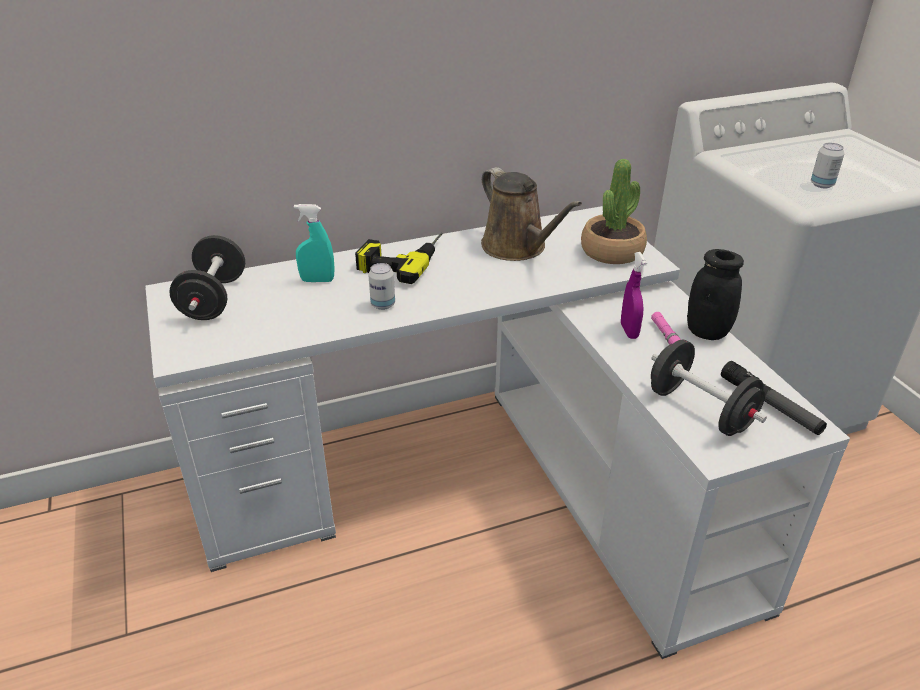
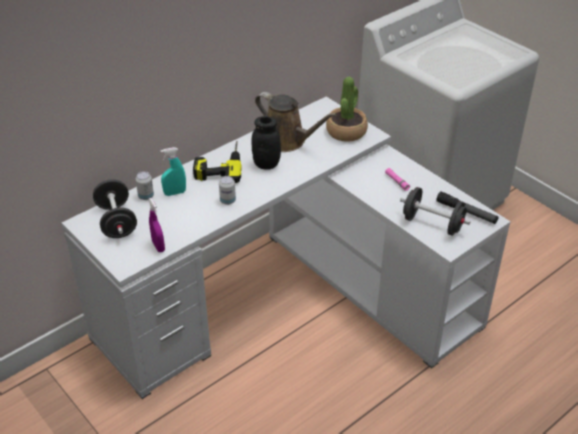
camera: 20 degrees left, 5 degrees up
(629, 331) = (375, 183): purple spray bottle -> purple spray bottle (158, 246)
(707, 332) = (418, 174): black jar -> black jar (266, 164)
(822, 185) = (461, 69): can -> can (146, 196)

